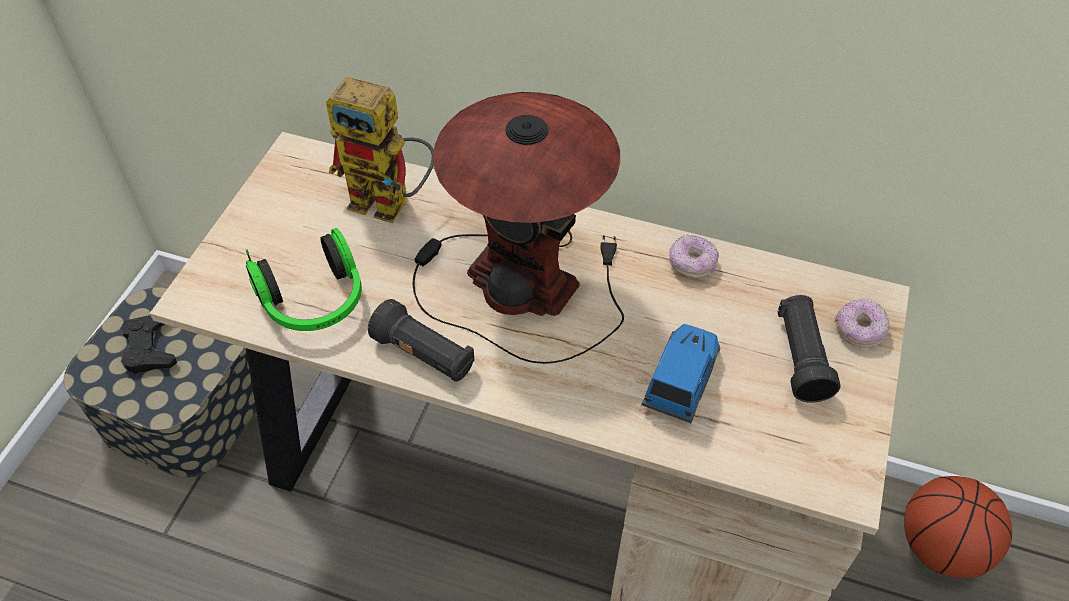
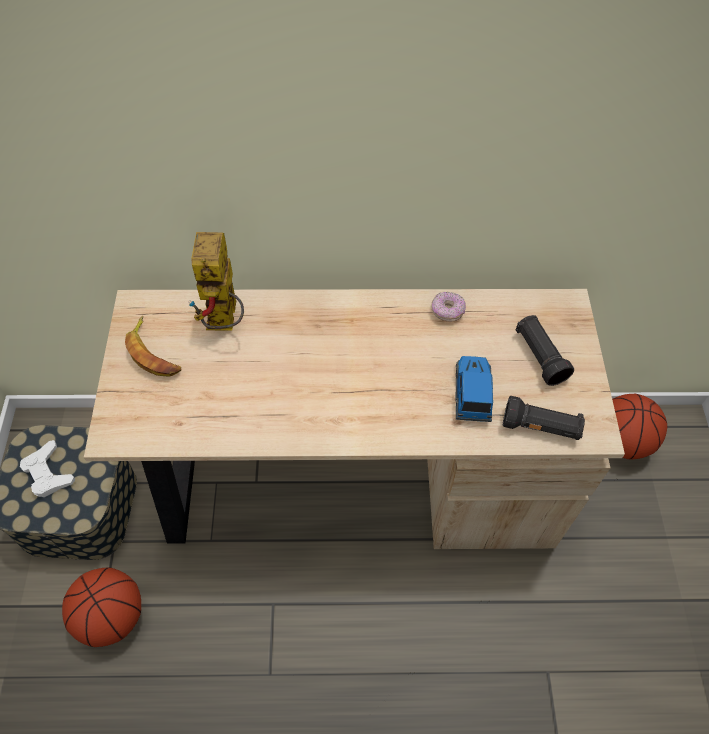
camera: 20 degrees left, 5 degrees up
(151, 346) = (48, 473): black game controller -> white game controller
(166, 552) = (111, 616): none -> basketball
(289, 215) = (154, 353): none -> banana
(315, 302) = (203, 413): headphones -> none
(392, 203) = (225, 323): toy robot -> toy robot turned 90 degrees clockwise
(424, 355) = (297, 428): black flashlight -> black flashlight (540, 427)
(523, 282) = (342, 356): table lamp -> none
(859, 330) = (567, 327): donut -> none

